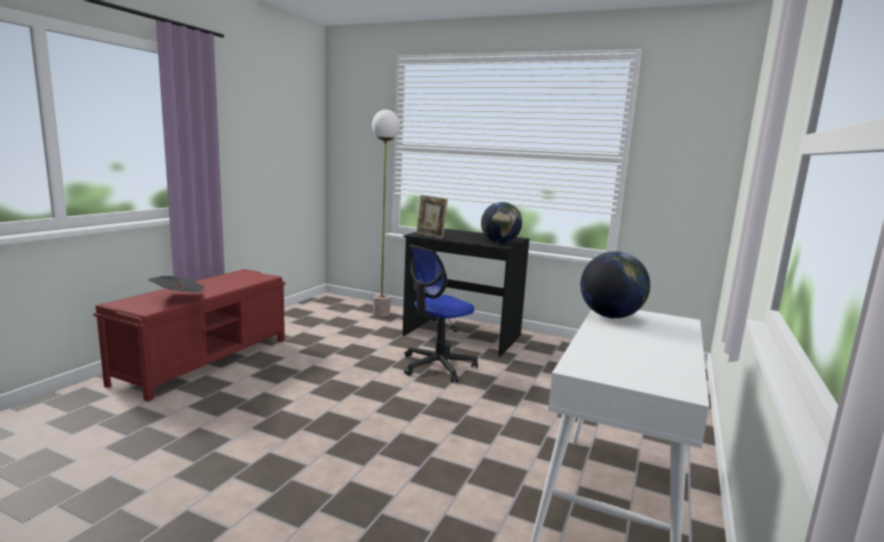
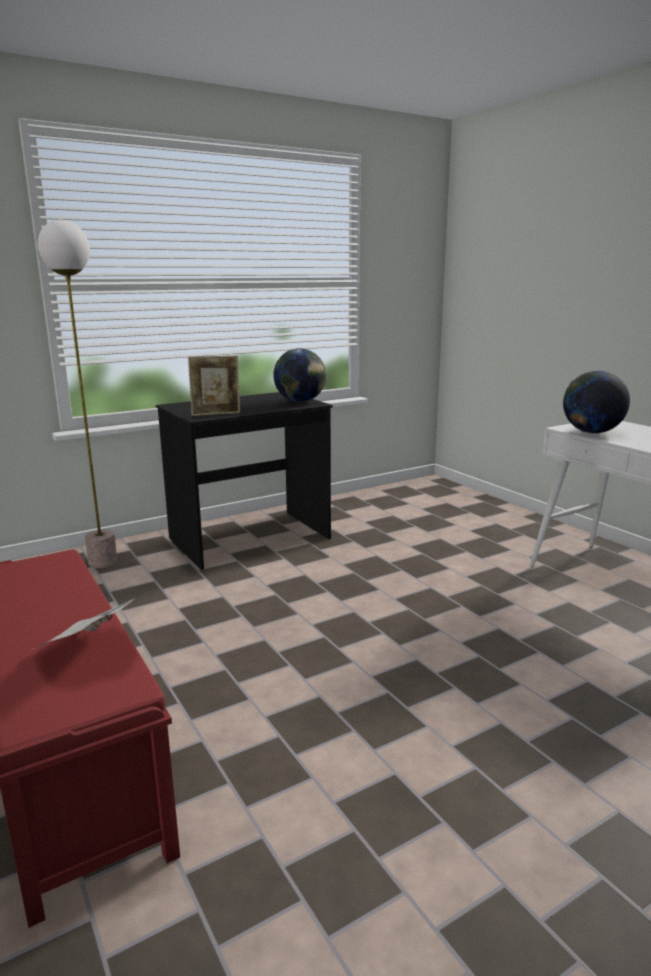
camera: 55 degrees left, 5 degrees up
(437, 366) = (317, 576): office chair -> none

